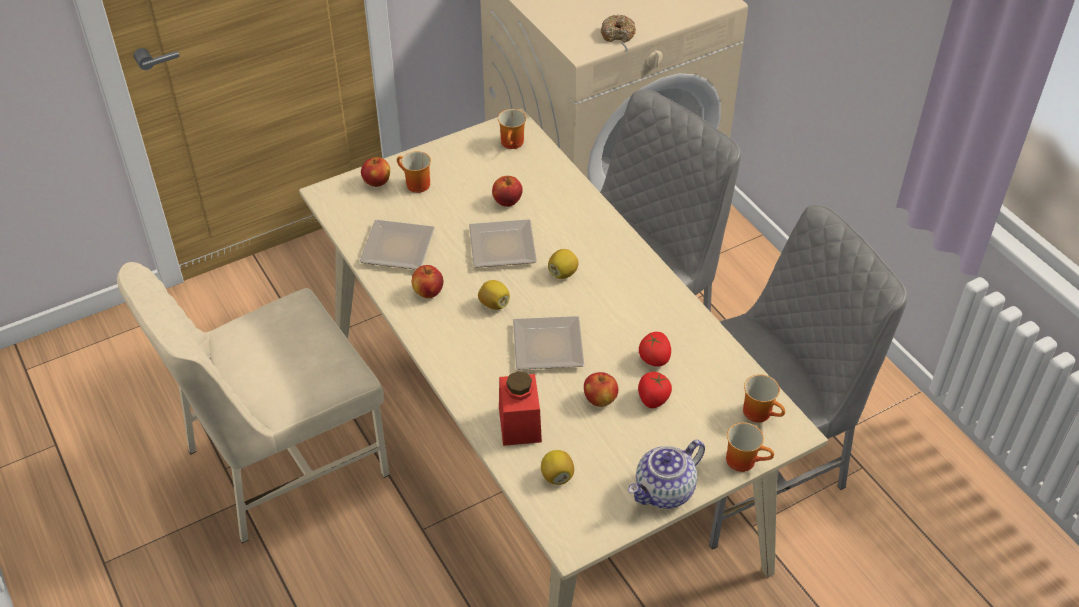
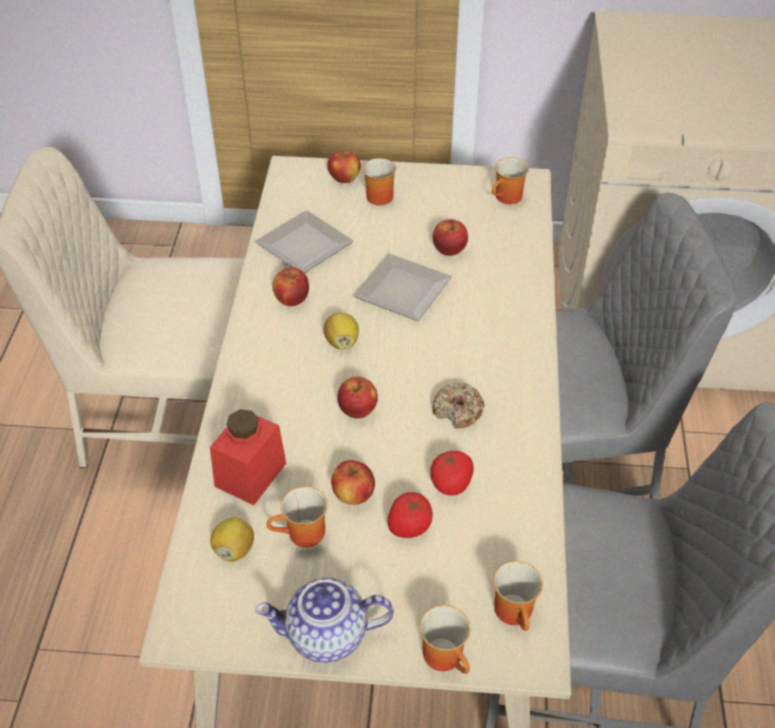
camera: 35 degrees right, 0 degrees up
(550, 344) = (357, 410): plate -> apple
(563, 273) = (438, 345): lemon -> none
(593, 442) = (303, 536): none -> mug
(618, 34) = (685, 123): donut -> donut (458, 411)

